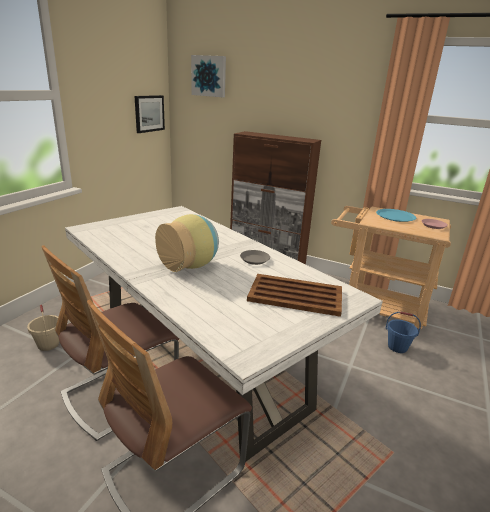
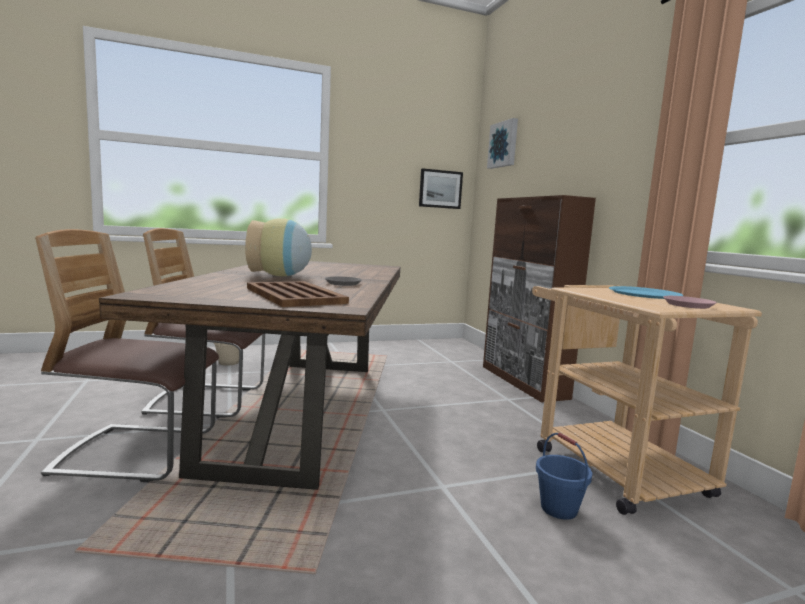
camera: 45 degrees right, 15 degrees down
(201, 360) = (300, 411): white dining table -> brown dining table

